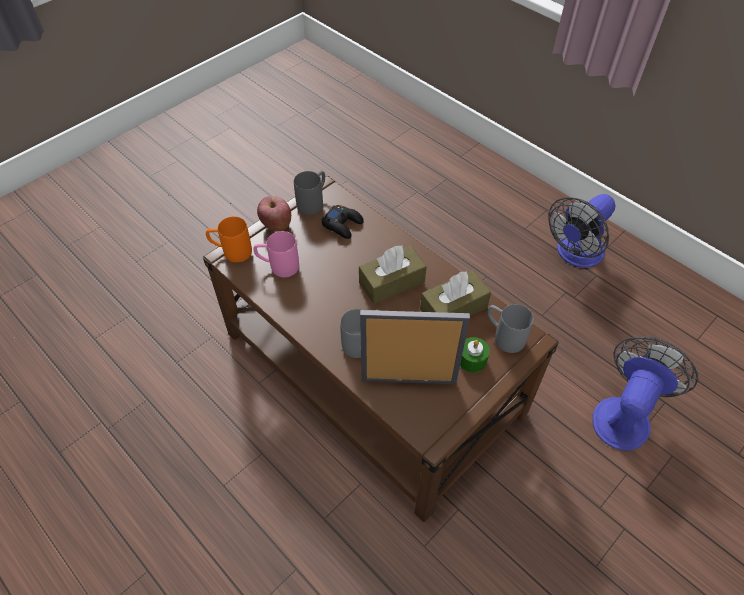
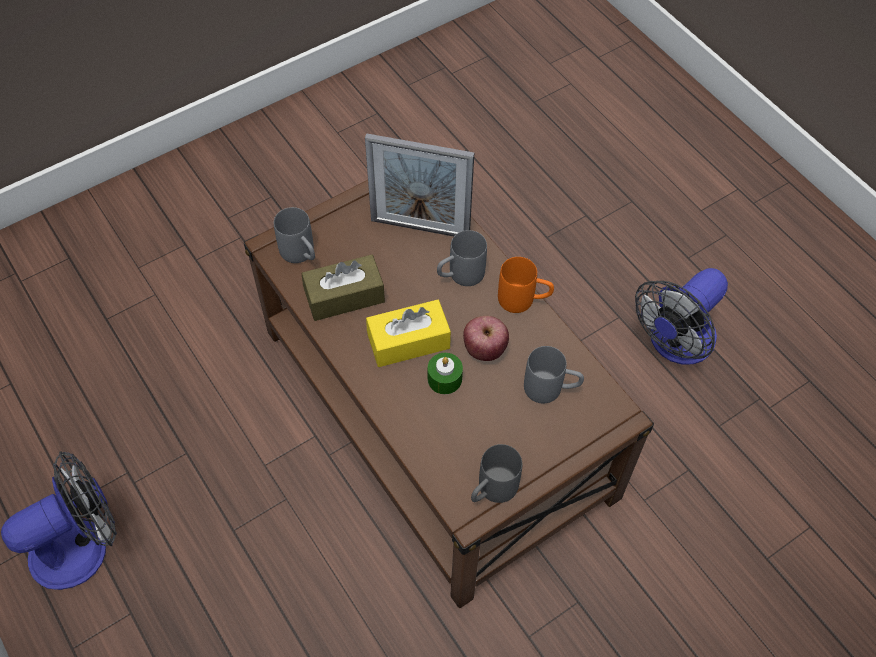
camera: 170 degrees left, 5 degrees up
(231, 252) = (614, 422): orange mug -> orange mug (524, 300)
(276, 224) = (550, 458): apple -> apple (484, 349)
(278, 266) = (551, 389): pink mug -> grey mug
(343, 224) = (454, 443): black game controller -> none
(392, 282) = (408, 341): brown tissue box -> yellow tissue box
(472, 359) = (346, 237): green candle -> green candle (444, 379)
(624, 414) = (160, 314): fan -> fan (675, 344)

